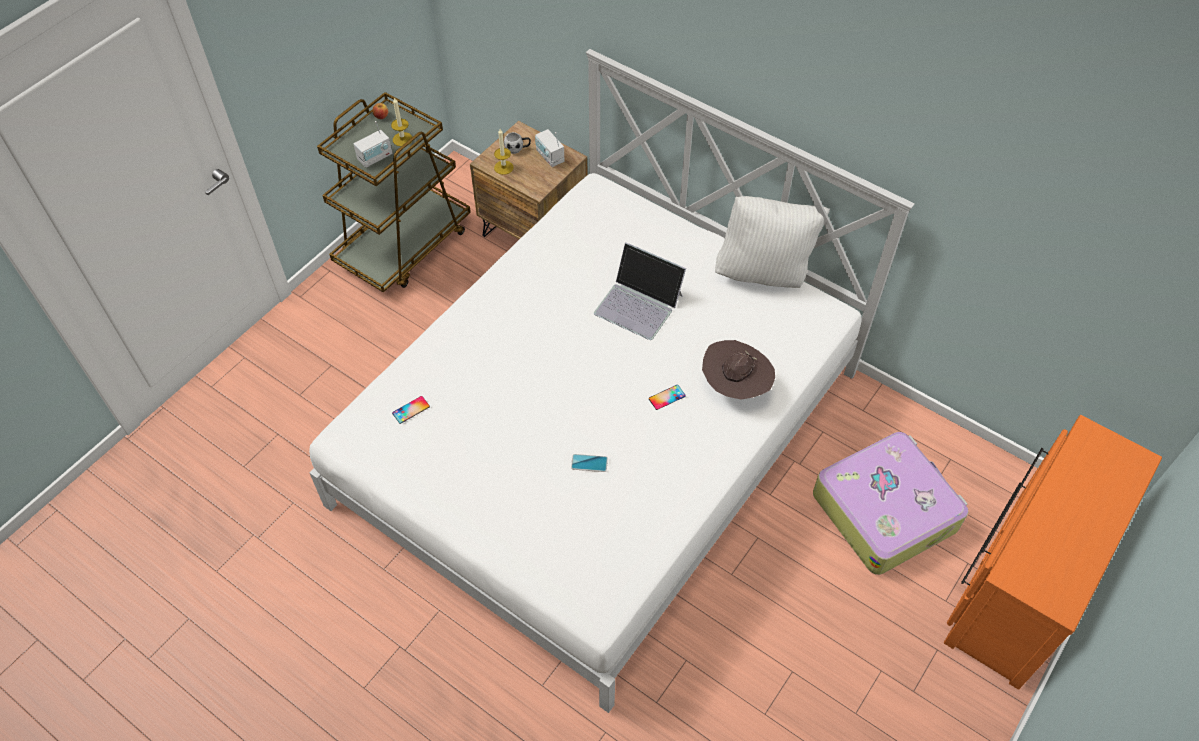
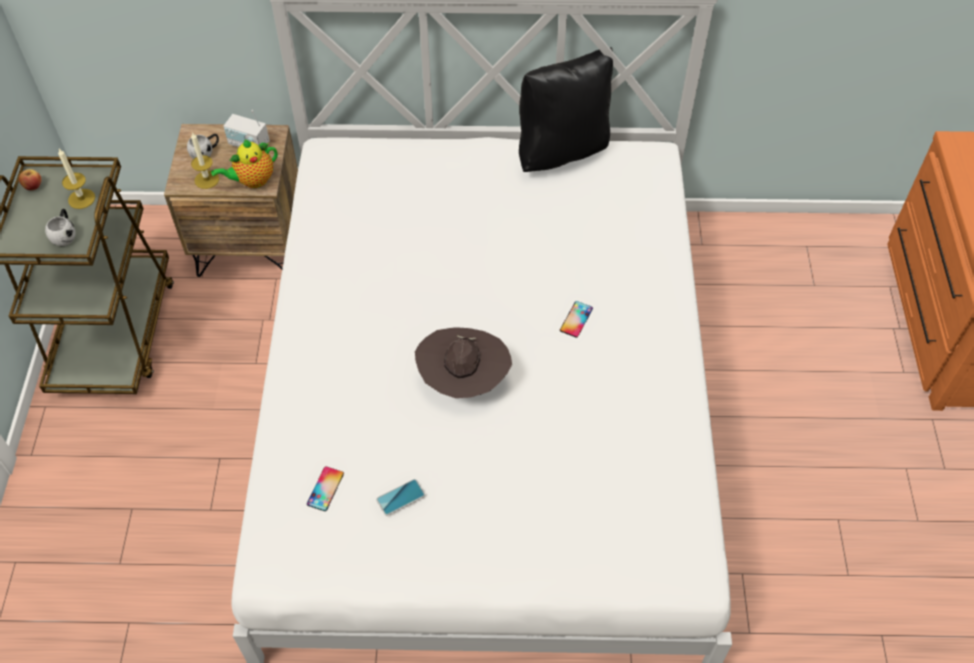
camera: 35 degrees left, 0 degrees up
(375, 158) = (65, 234): radio -> white mug
(532, 183) = (252, 180): none -> teapot
(589, 463) = (557, 429): phone -> phone (400, 497)
(639, 304) = (470, 243): laptop -> none
(735, 386) = (629, 271): brown hat -> brown hat (463, 380)
(764, 273) = (562, 150): white pillow -> black pillow
(885, 510) = (792, 323): suitcase -> none

